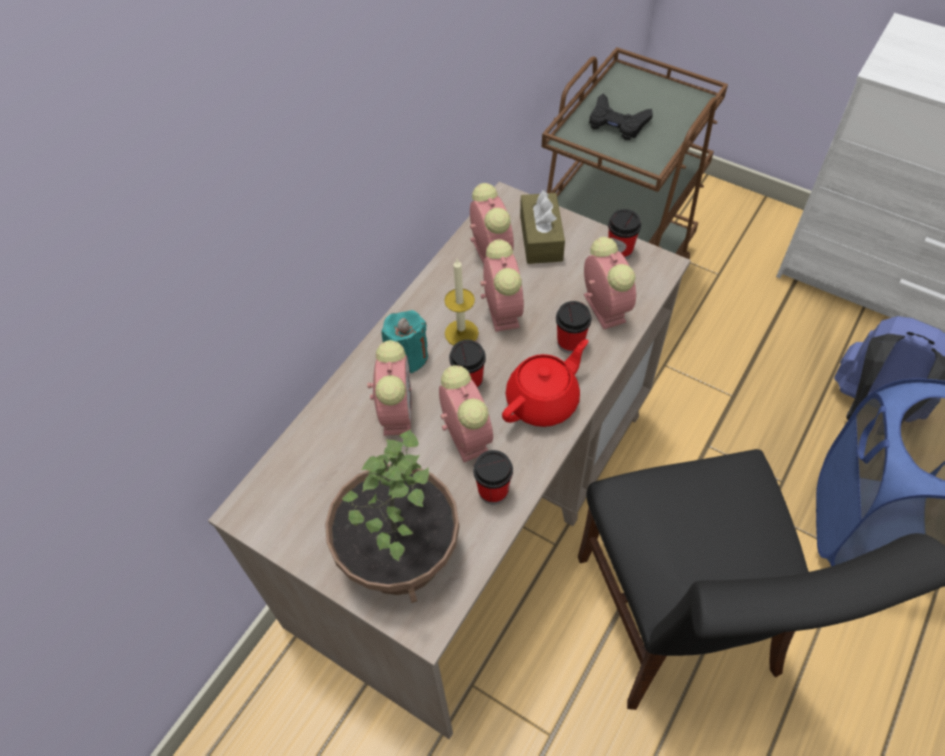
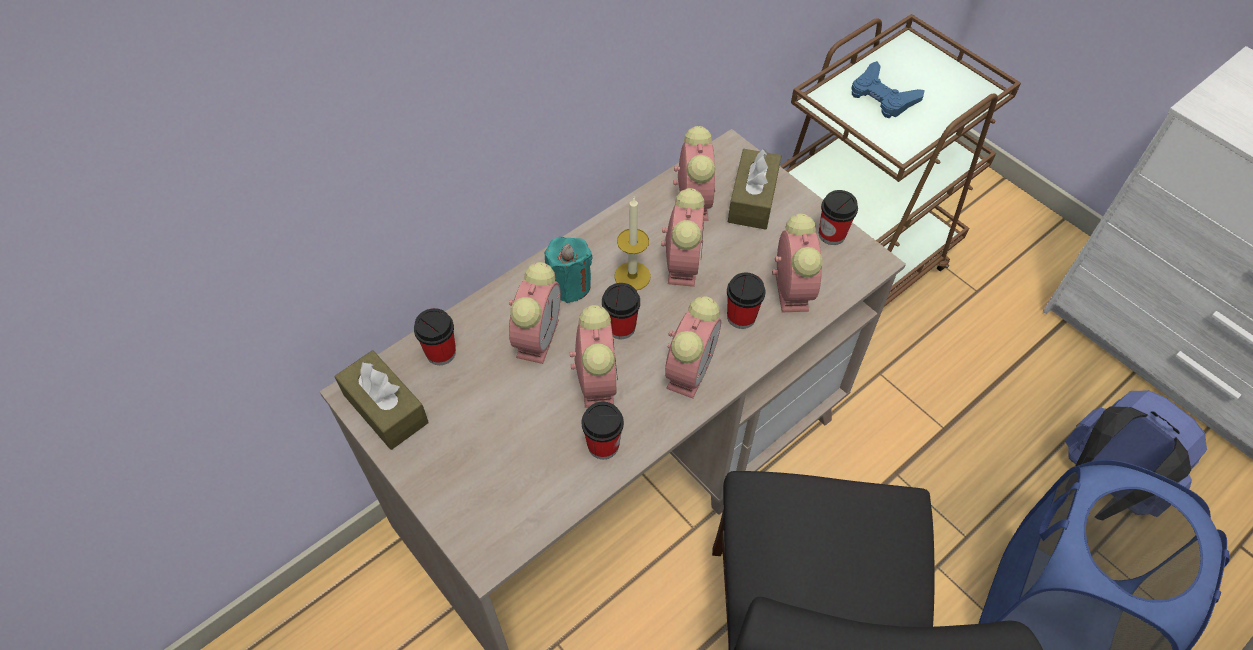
camera: 15 degrees right, 0 degrees up
(278, 517) = (385, 408): none -> brown tissue box
(312, 450) = (441, 353): none -> cup
(398, 552) = (486, 477): potted plant -> none
(543, 401) = (690, 369): red teapot -> alarm clock
(617, 123) = (882, 96): black game controller -> blue game controller

